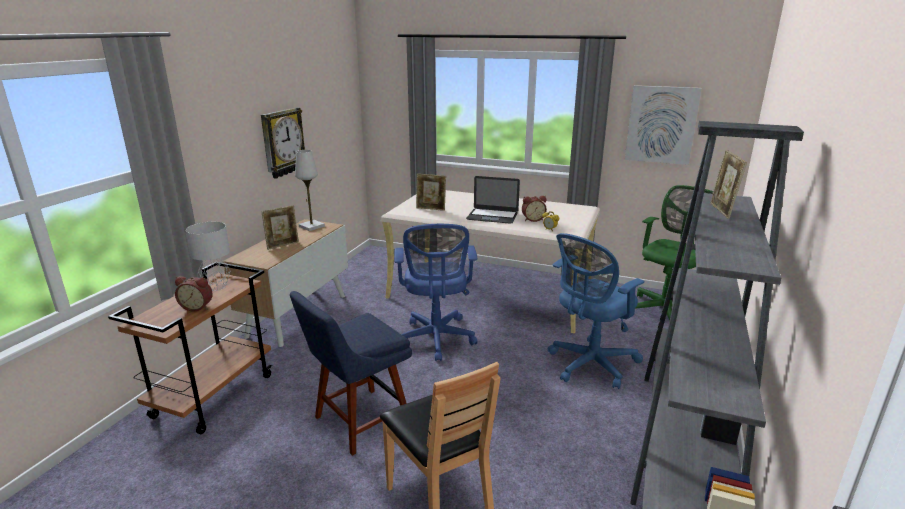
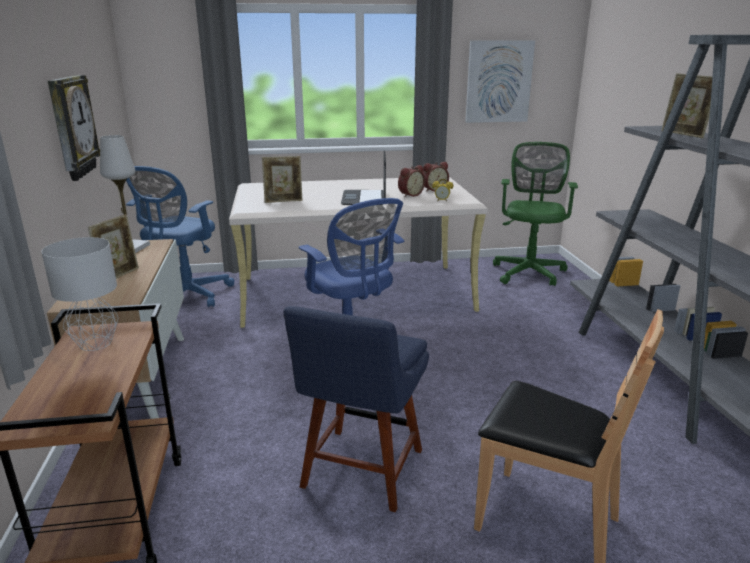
camera: 30 degrees left, 0 degrees up
(197, 307) = (104, 376): alarm clock -> alarm clock (433, 190)
(492, 216) = (364, 198): laptop -> laptop turned 105 degrees clockwise
(589, 365) = (524, 336): blue office chair -> blue office chair (186, 297)

